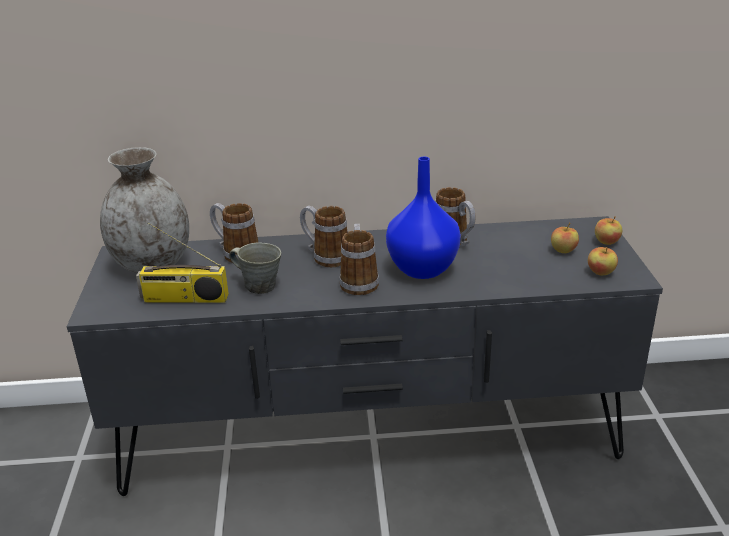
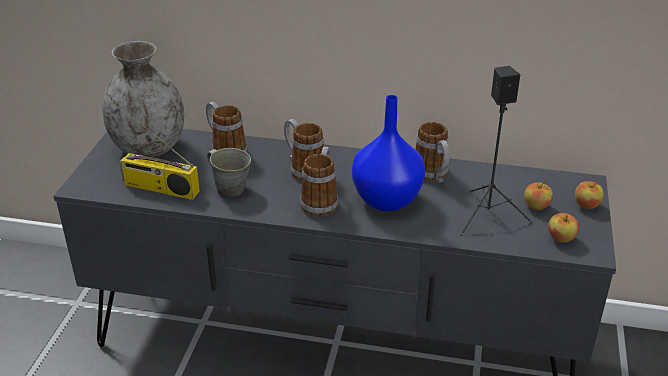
camera: 15 degrees right, 5 degrees up
(525, 265) = (488, 215): none -> black speaker

